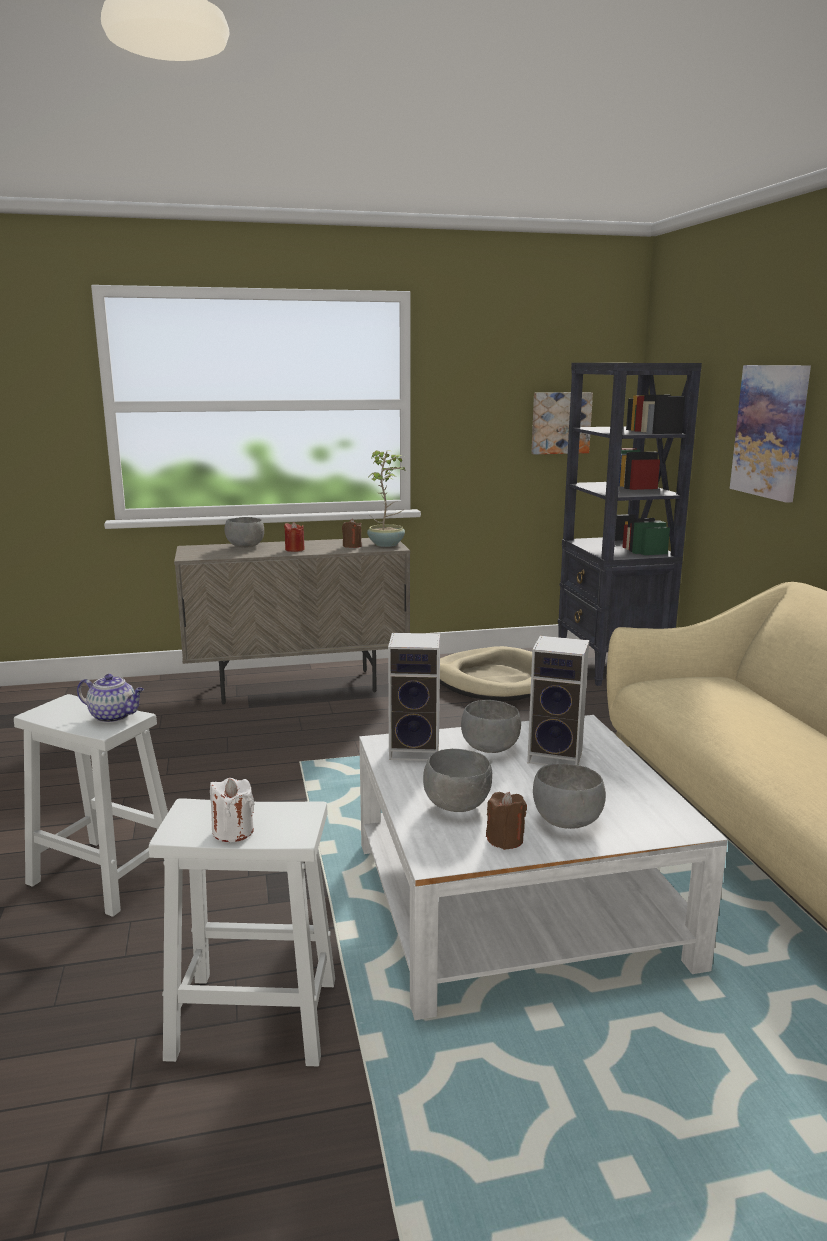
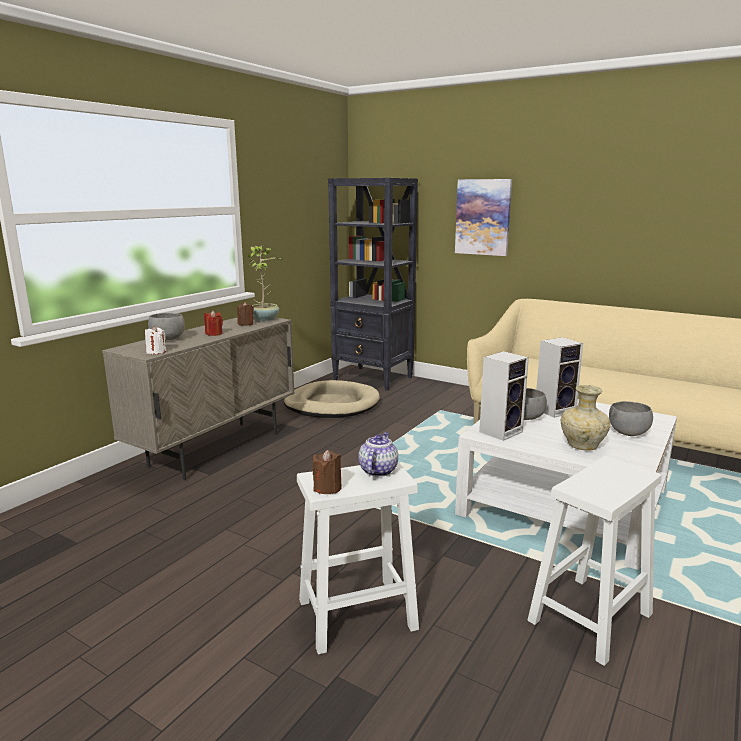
camera: 45 degrees left, 0 degrees up
(114, 716) = (378, 470): teapot -> teapot turned 45 degrees counterclockwise
(233, 831) = (618, 486): white candle -> white candle (156, 352)
(458, 805) = (582, 446): grey bowl -> beige vase
(505, 840) = (632, 450): brown candle -> brown candle (327, 488)
(560, 423) = (316, 220): picture -> none

